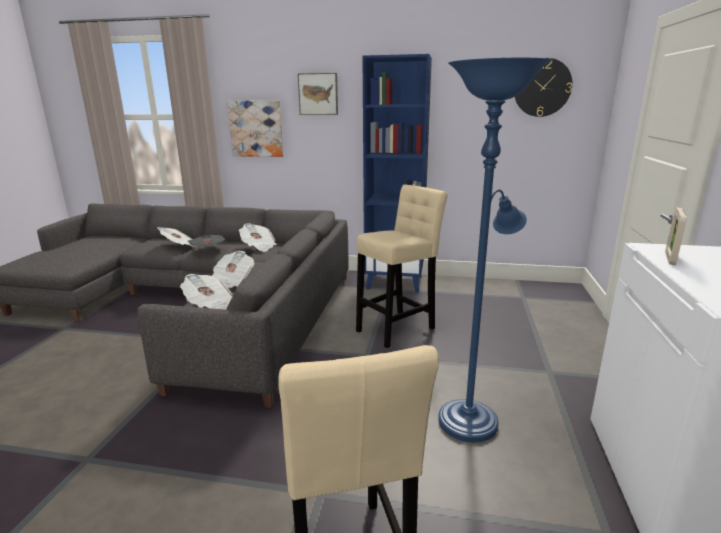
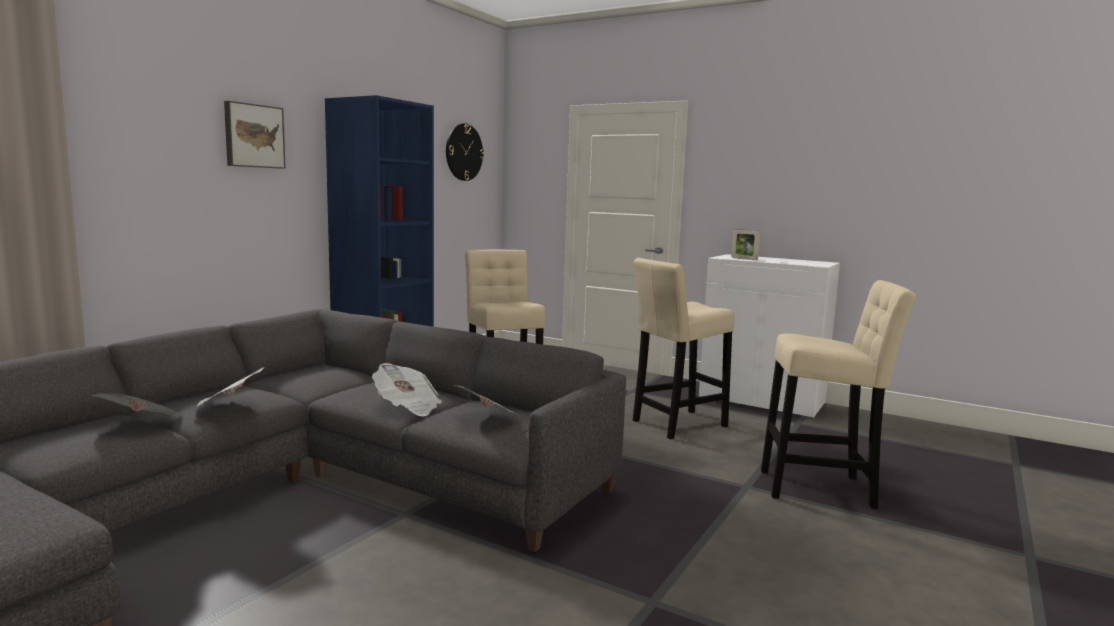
camera: 70 degrees left, 10 degrees down
(256, 128) = (147, 187): picture -> none
(258, 247) = (280, 381): newspaper -> none
(471, 417) = (676, 424): blue floor lamp -> beige stool

